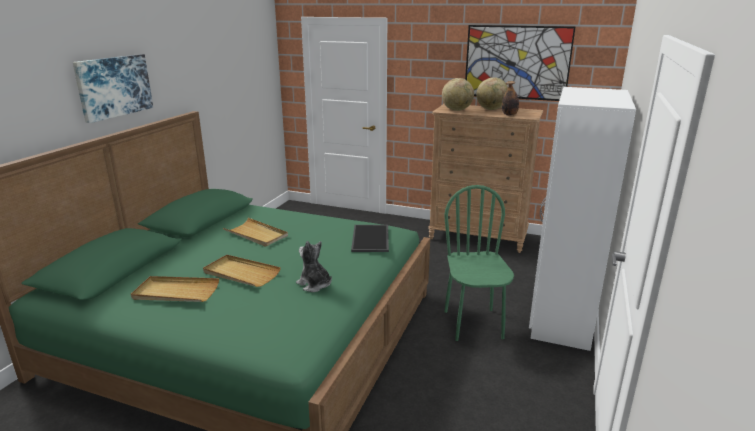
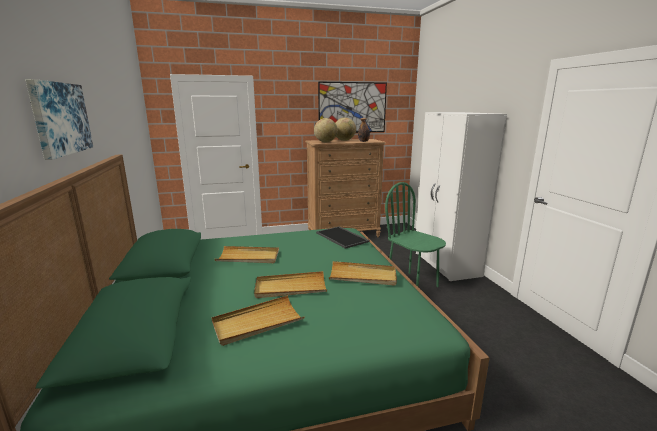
camera: 35 degrees left, 5 degrees down
(314, 285) = (363, 276): plush toy -> beige tray

